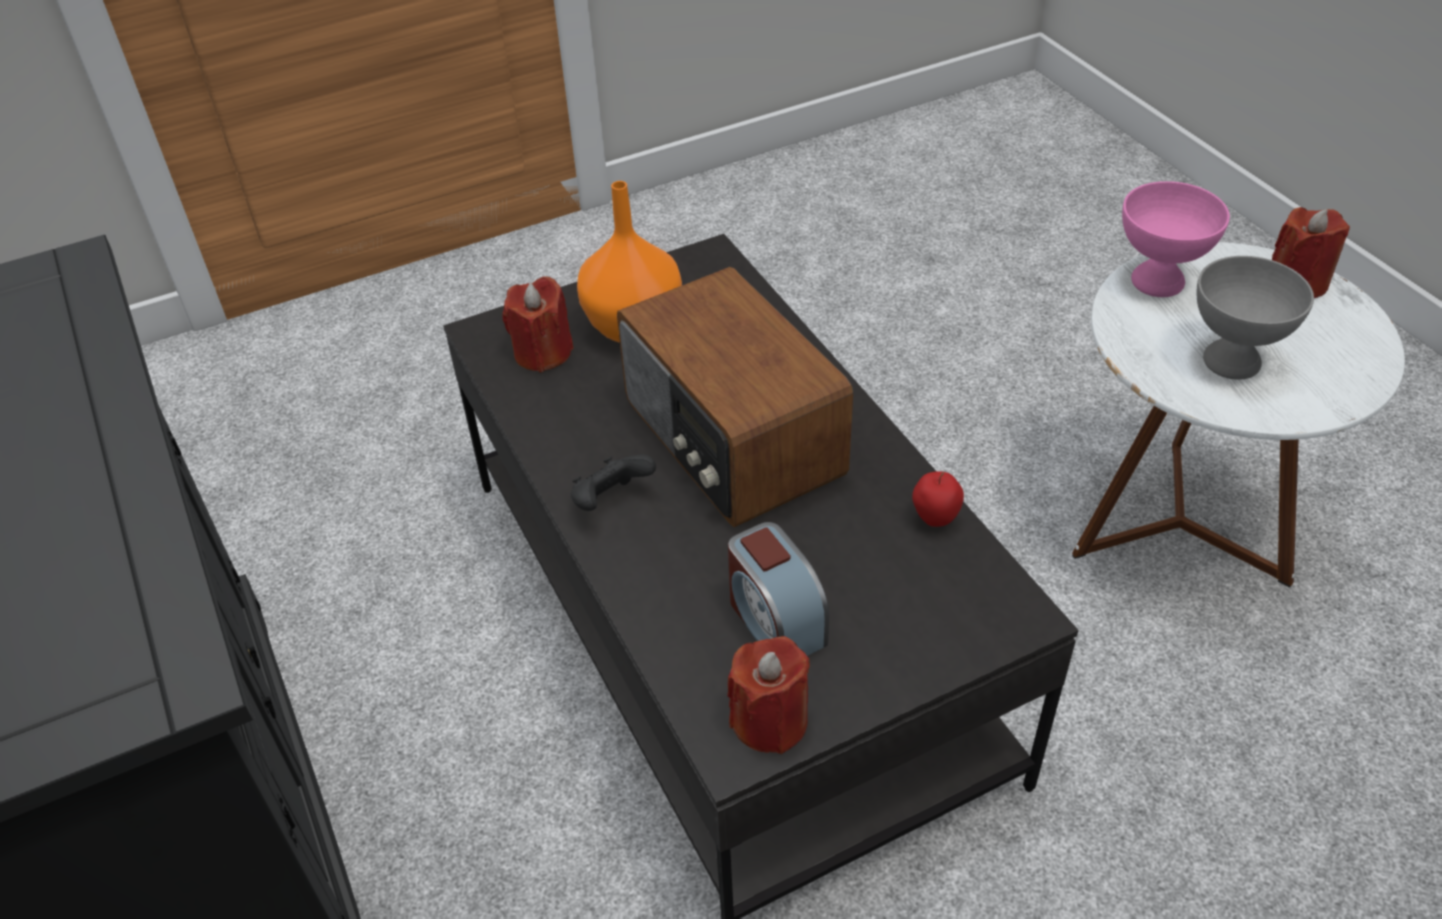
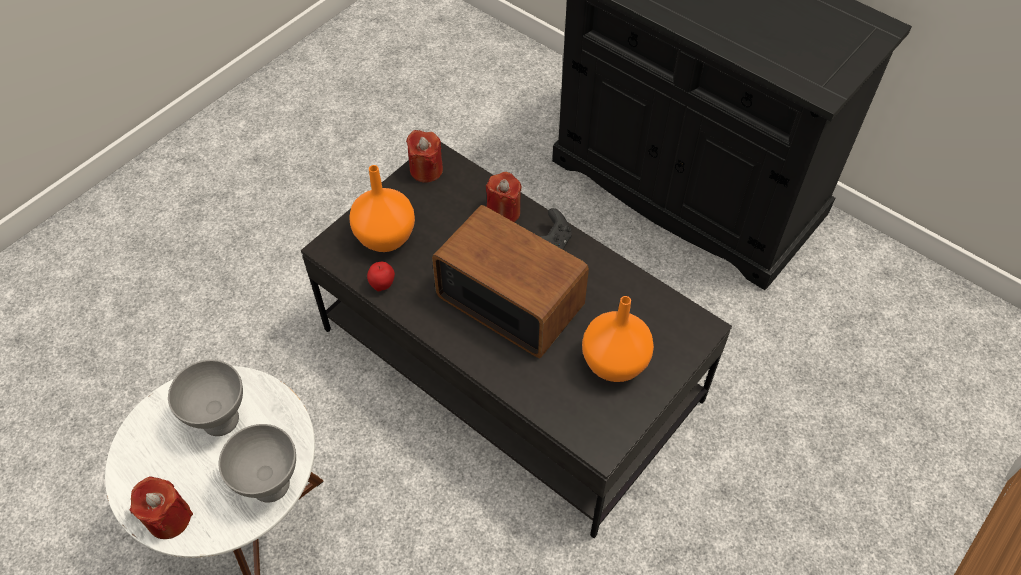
camera: 155 degrees right, 10 degrees up
(543, 353) = (655, 324): red candle -> red candle (503, 212)
(775, 621) = (442, 210): alarm clock -> none
(903, 599) = (386, 238): none -> orange vase
(1156, 282) = (271, 483): pink bowl -> grey bowl

